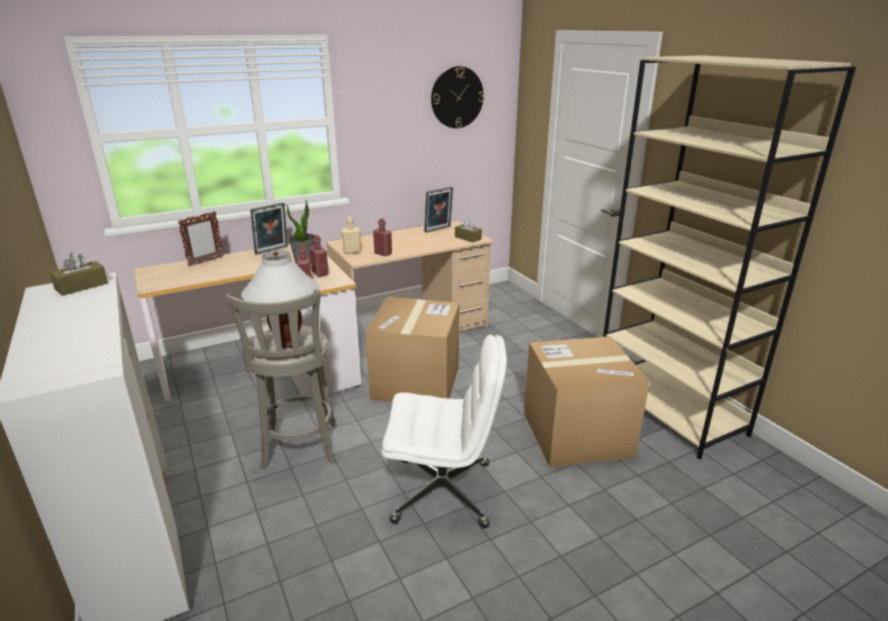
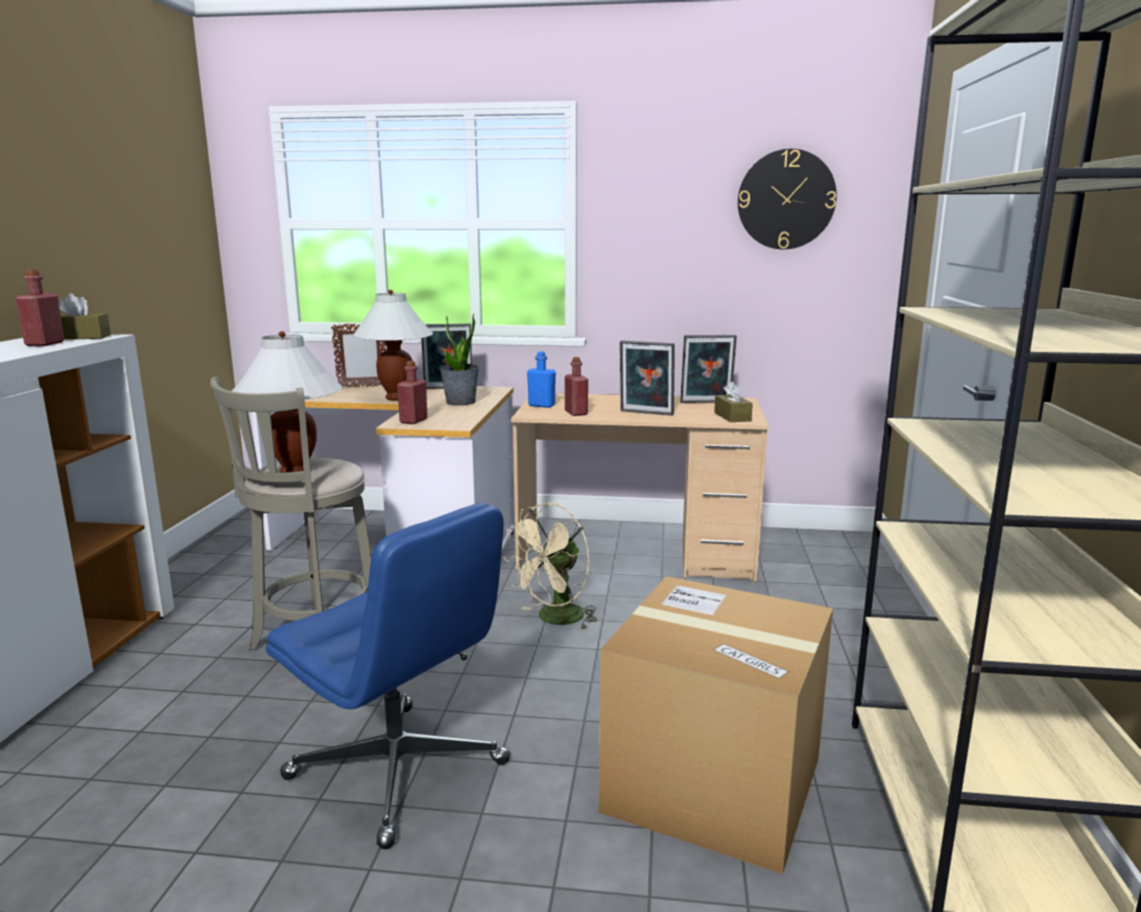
camera: 35 degrees right, 10 degrees down
(254, 267) = (396, 398): none -> white table lamp
(320, 273) = (451, 415): red bottle -> red bottle (45, 344)
(352, 251) = (541, 405): beige bottle -> blue bottle
(416, 382) = (554, 620): cardboard box -> beige fan
(421, 245) = (645, 413): none -> picture frame
(444, 492) = (399, 771): white office chair -> blue office chair

